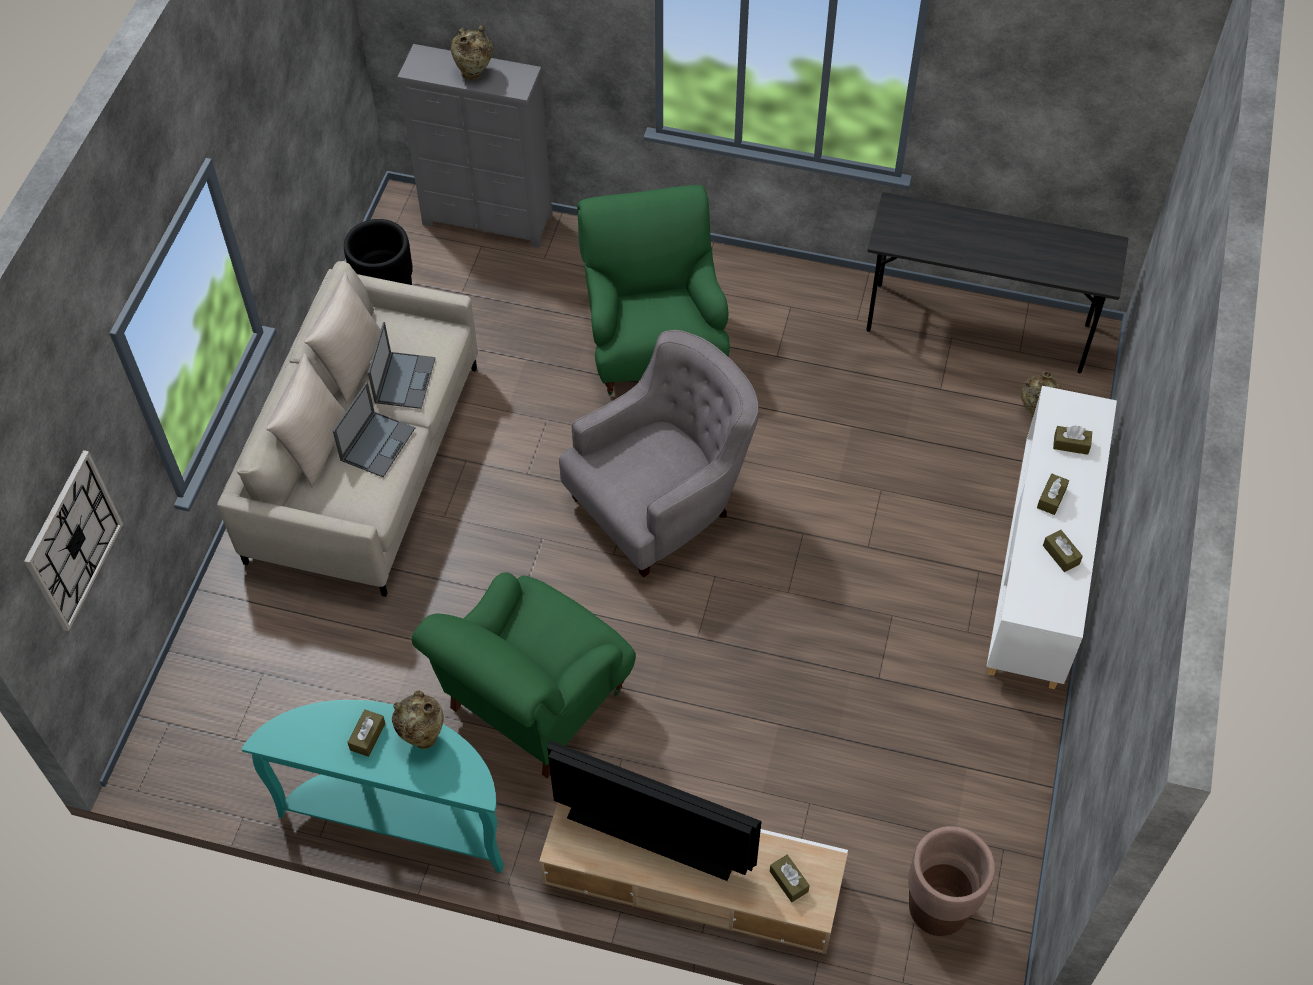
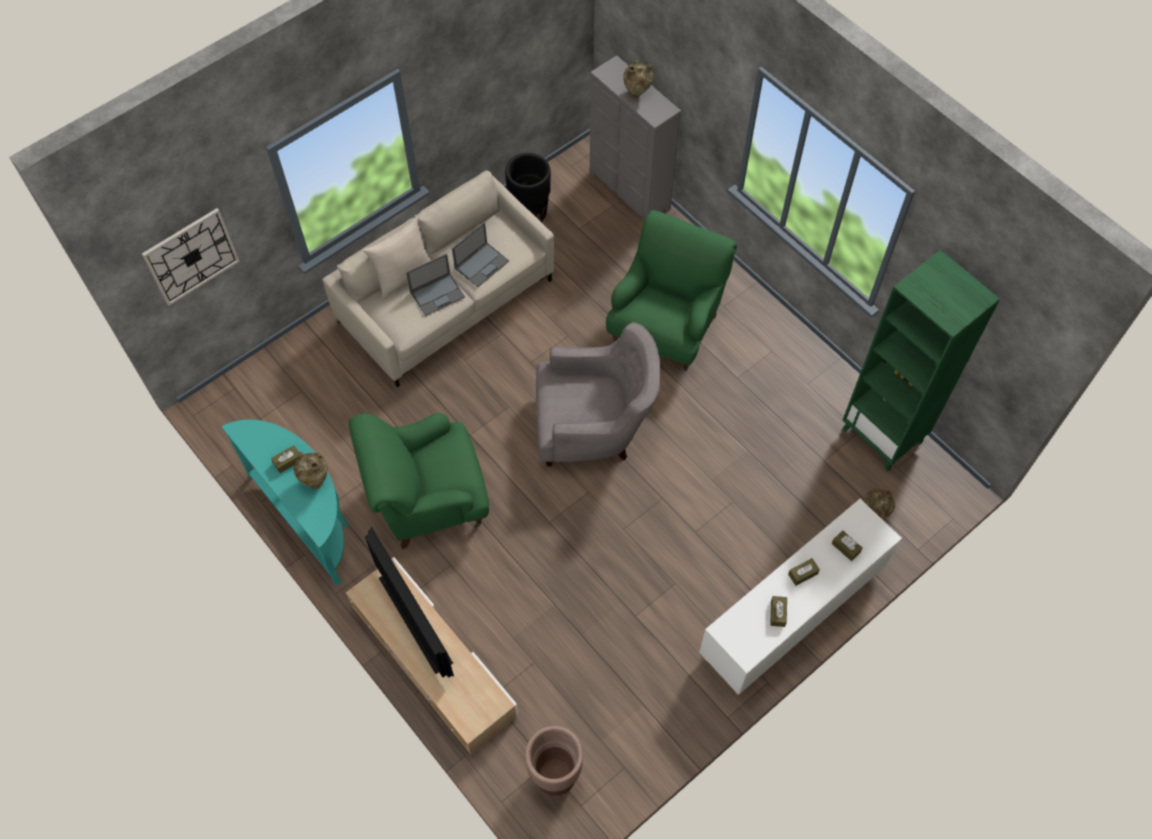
camera: 35 degrees right, 5 degrees up
(352, 365) = (460, 238): beige pillow -> none
(788, 881) = (468, 698): brown tissue box -> none
(978, 327) = (883, 435): grey desk -> green bookcase

